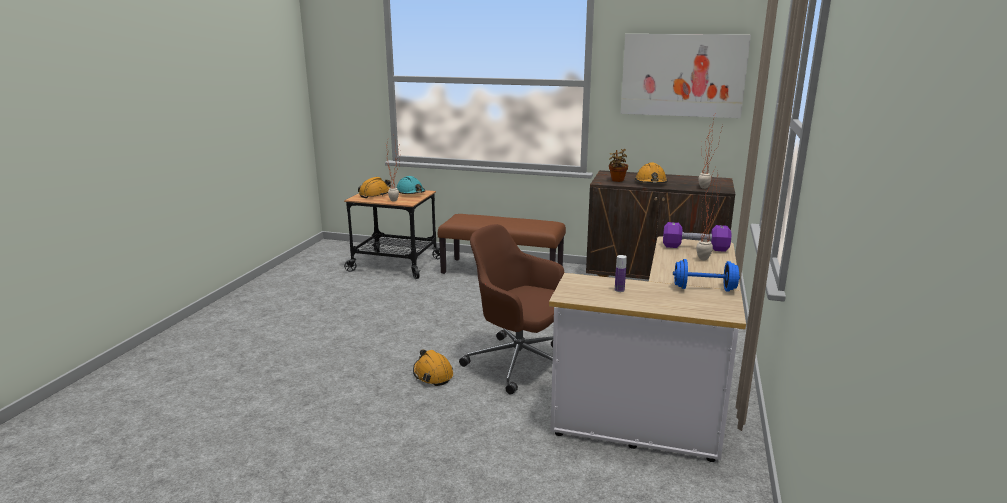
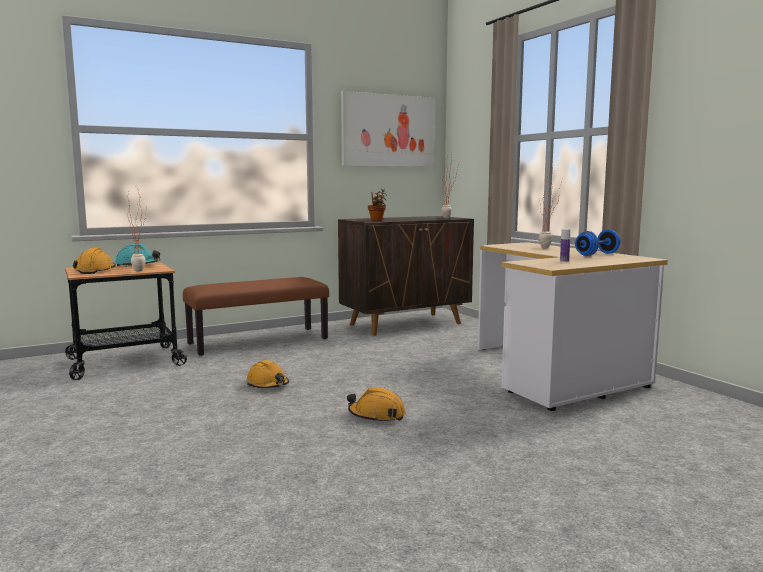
camera: 45 degrees left, 10 degrees down
(519, 363) = (424, 385): brown office chair -> none
(651, 182) = (404, 219): orange hard hat -> orange hard hat (268, 385)
(695, 247) = (520, 245): purple dumbbell -> none

